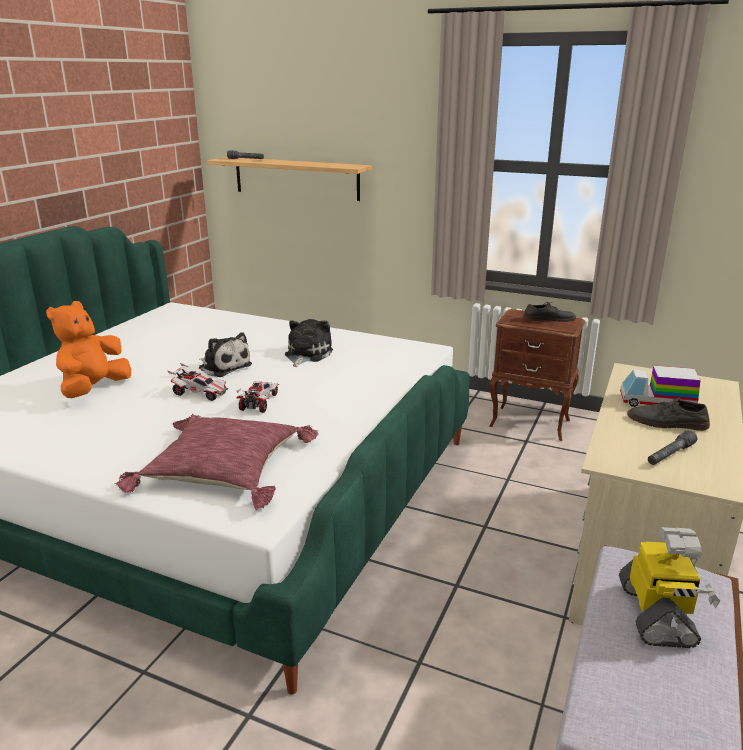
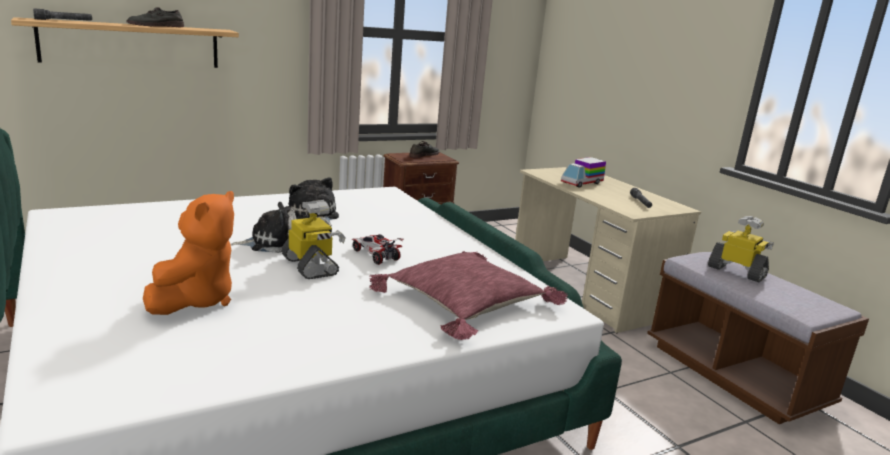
camera: 55 degrees left, 5 degrees down
(94, 389) = (196, 300): orange plush toy -> orange plush toy turned 135 degrees counterclockwise
(200, 393) = (311, 266): toy car -> toy robot
(667, 423) = (607, 190): grey shoe -> grey shoe (156, 26)

